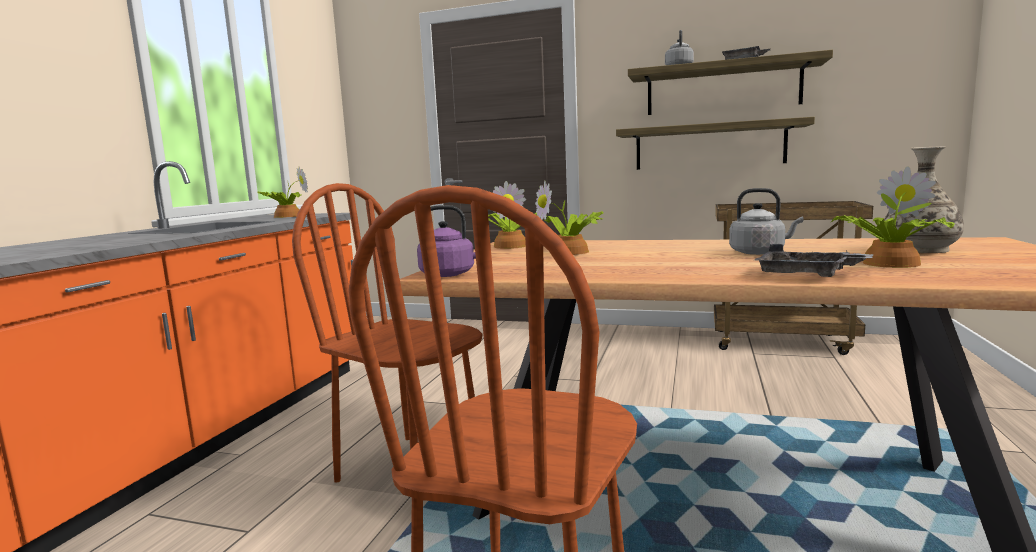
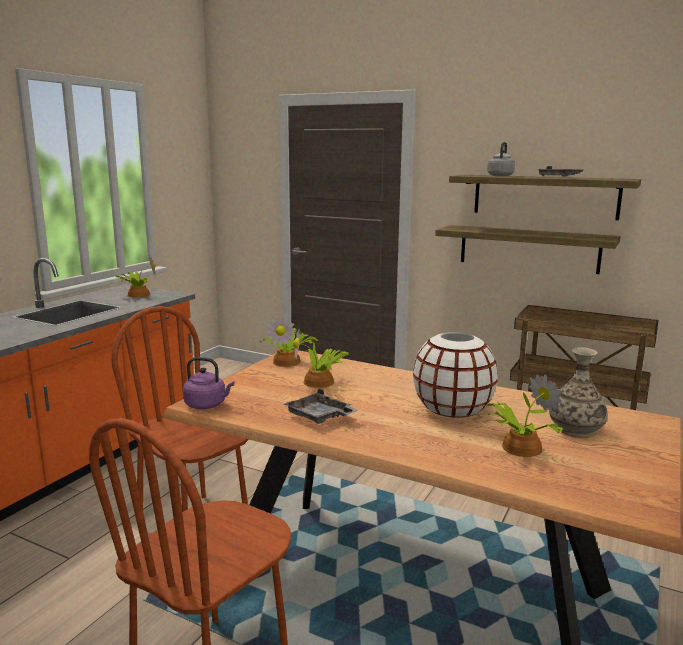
camera: 10 degrees right, 5 degrees up
(760, 252) = (453, 410): grey kettle -> white vase
(806, 275) = (439, 454): grey tray -> grey tray (320, 417)

